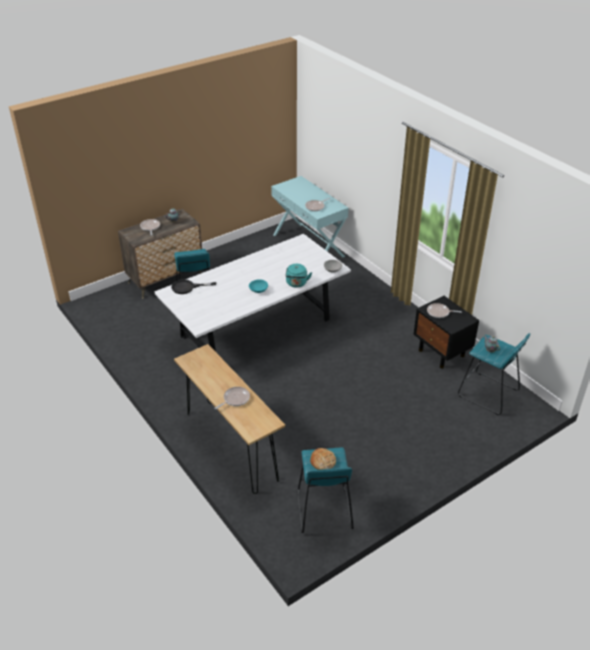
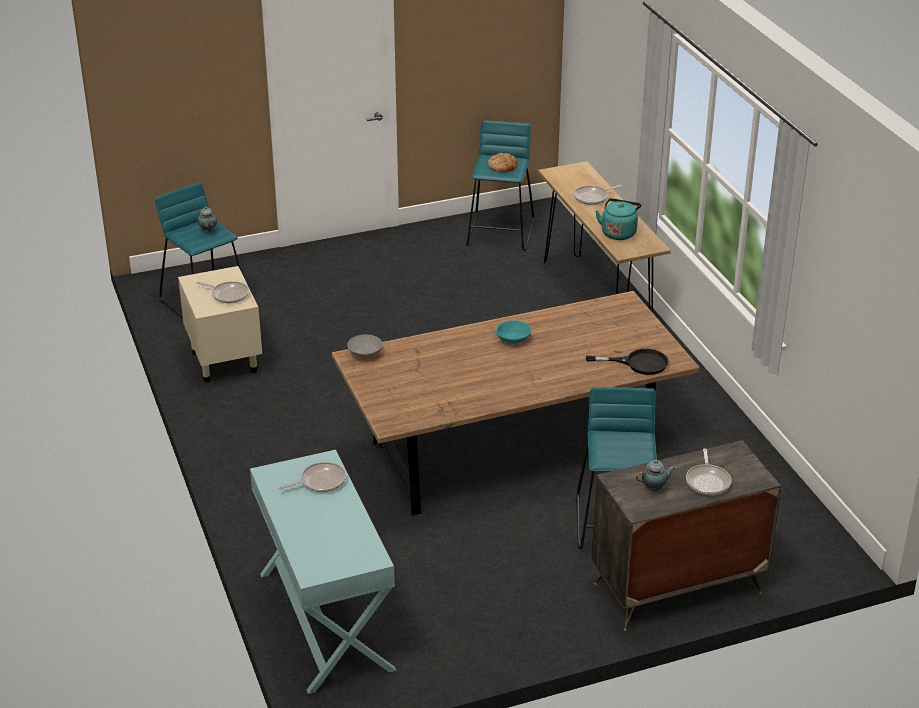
camera: 165 degrees left, 5 degrees down
(256, 328) = (512, 450): white dining table -> brown dining table
(296, 284) = (442, 340): turquoise kettle -> turquoise kettle (619, 232)
(442, 353) = (224, 361): black nightstand -> beige nightstand

